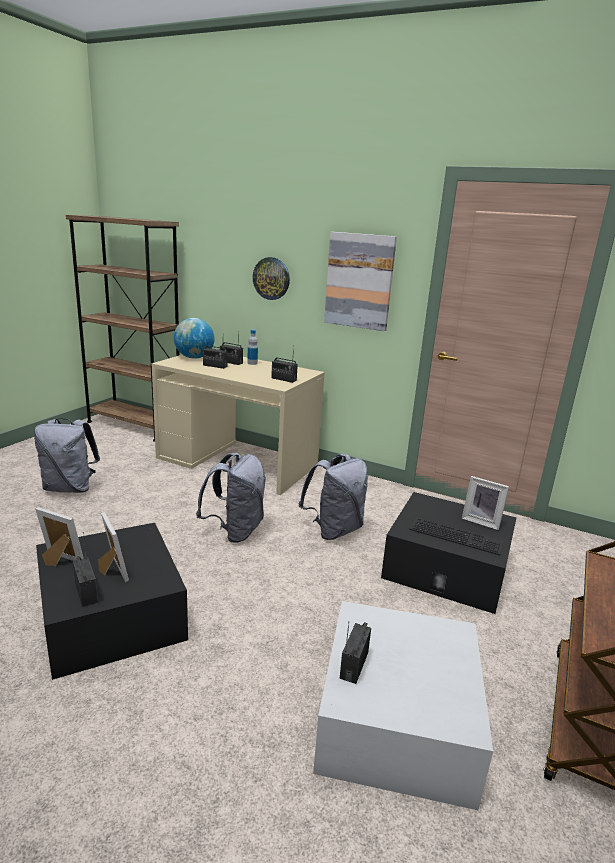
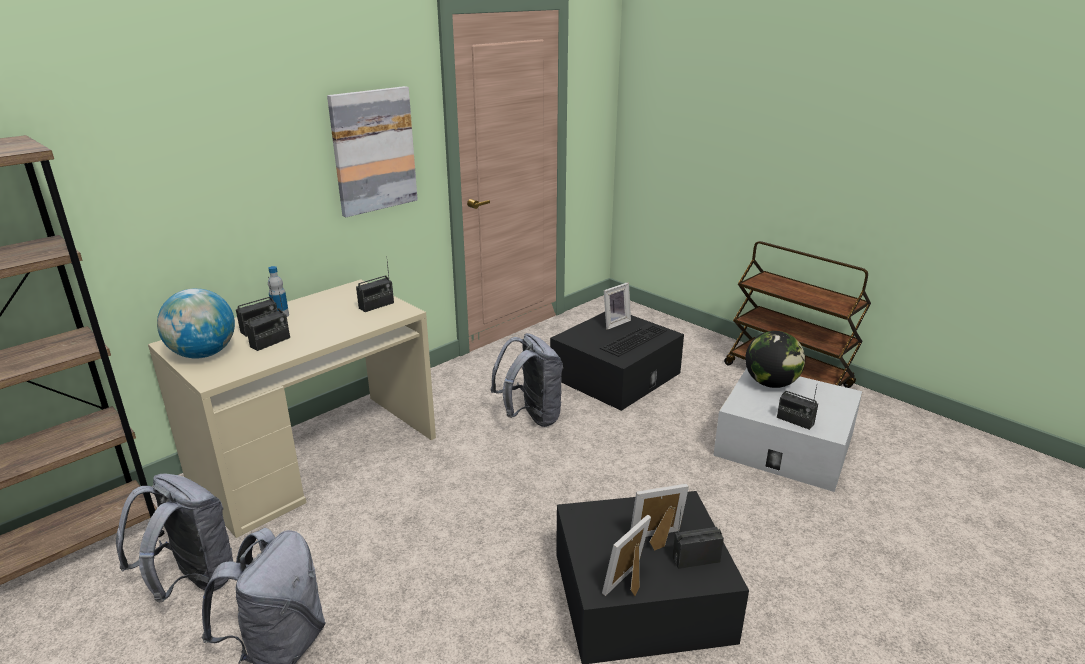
camera: 70 degrees left, 5 degrees up
(235, 531) = (503, 484): grey backpack -> grey backpack (192, 582)
(271, 278) = (248, 184): wall clock -> none
(436, 643) = (770, 383): none -> globe

